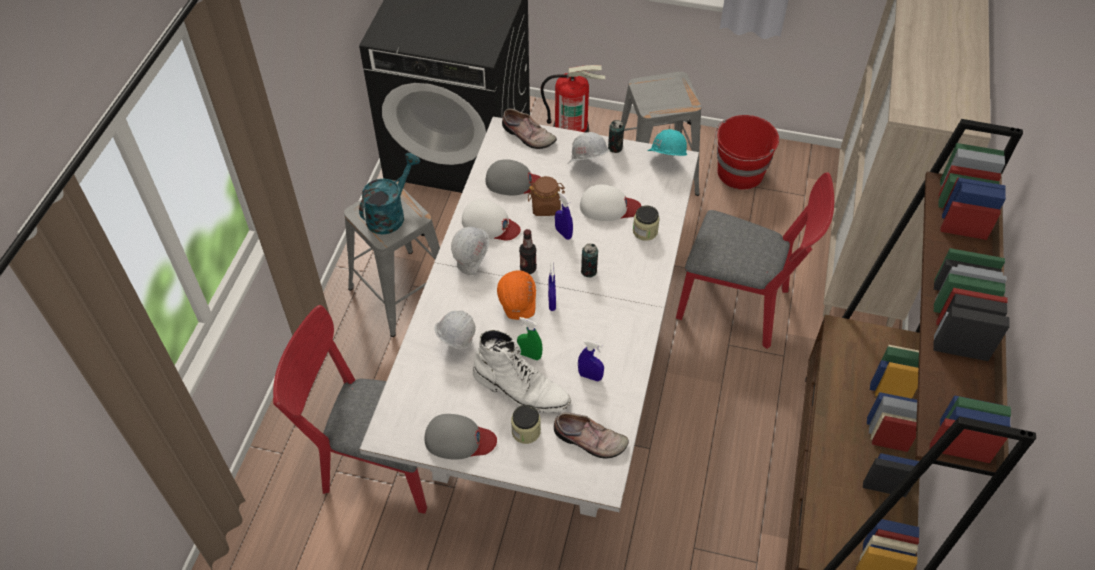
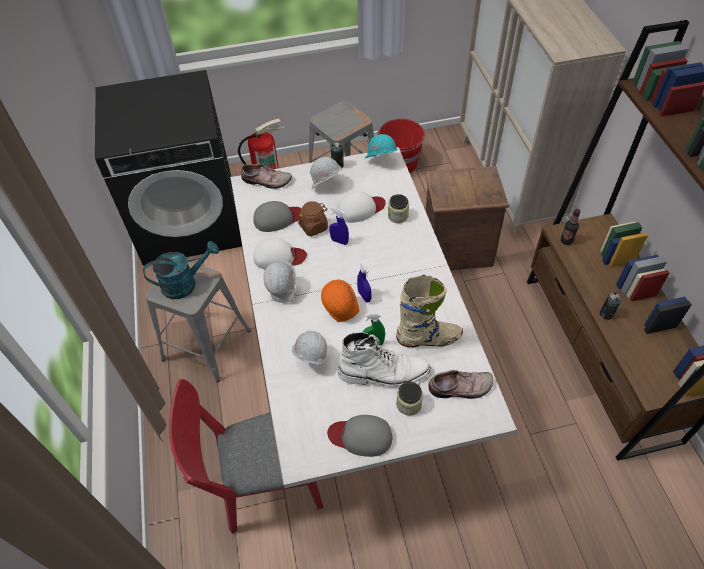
camera: 25 degrees left, 0 degrees up
(390, 214) = (185, 283): turquoise watering can -> turquoise watering can turned 60 degrees clockwise
(459, 439) = (361, 436): grey cap -> grey cap turned 150 degrees counterclockwise
(528, 269) = (329, 278): bottle -> bottle (566, 241)
(589, 271) = (376, 261): can -> can (606, 314)
(590, 376) = (428, 339): blue spray bottle -> beige boot
(741, 307) = (456, 251): red chair -> crate

